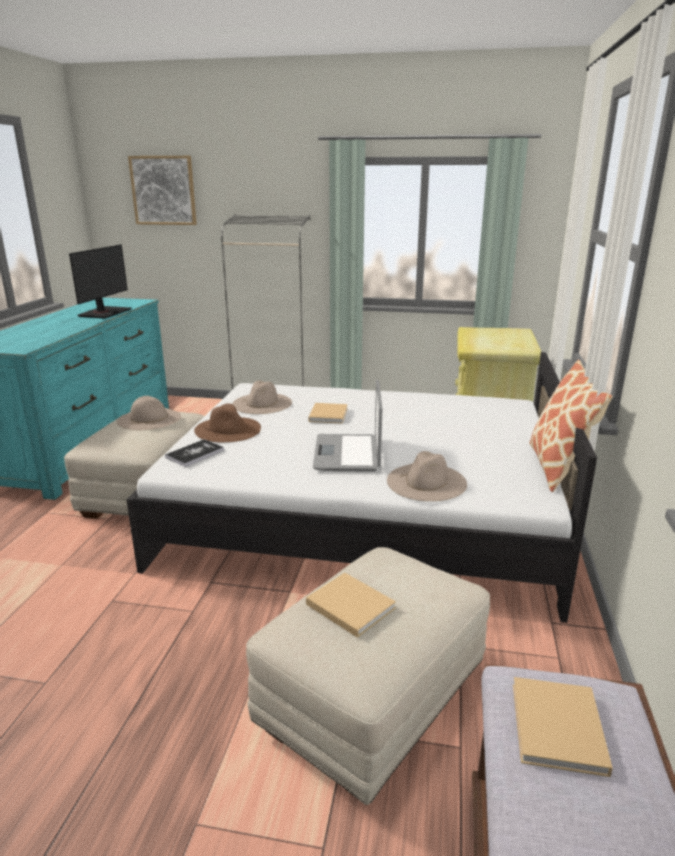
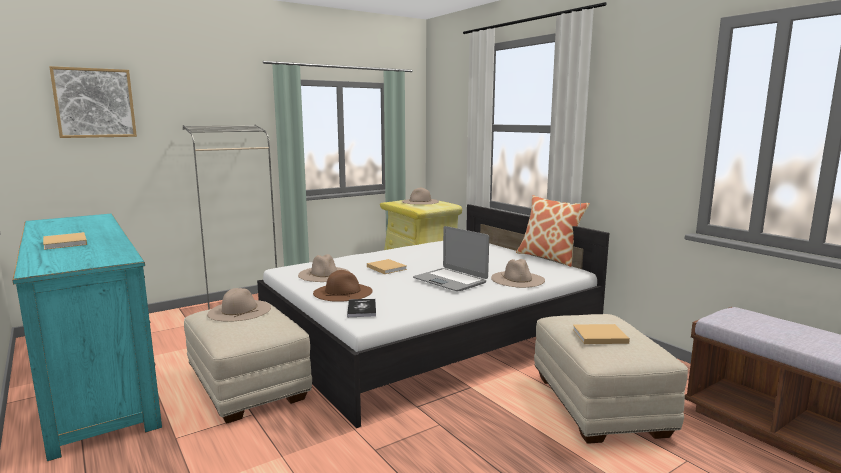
camera: 45 degrees left, 10 degrees down
(104, 313) = (95, 227): monitor -> none
(503, 334) = (420, 201): none -> beige hat
(558, 730) = (754, 322): beige book -> beige book (65, 243)

